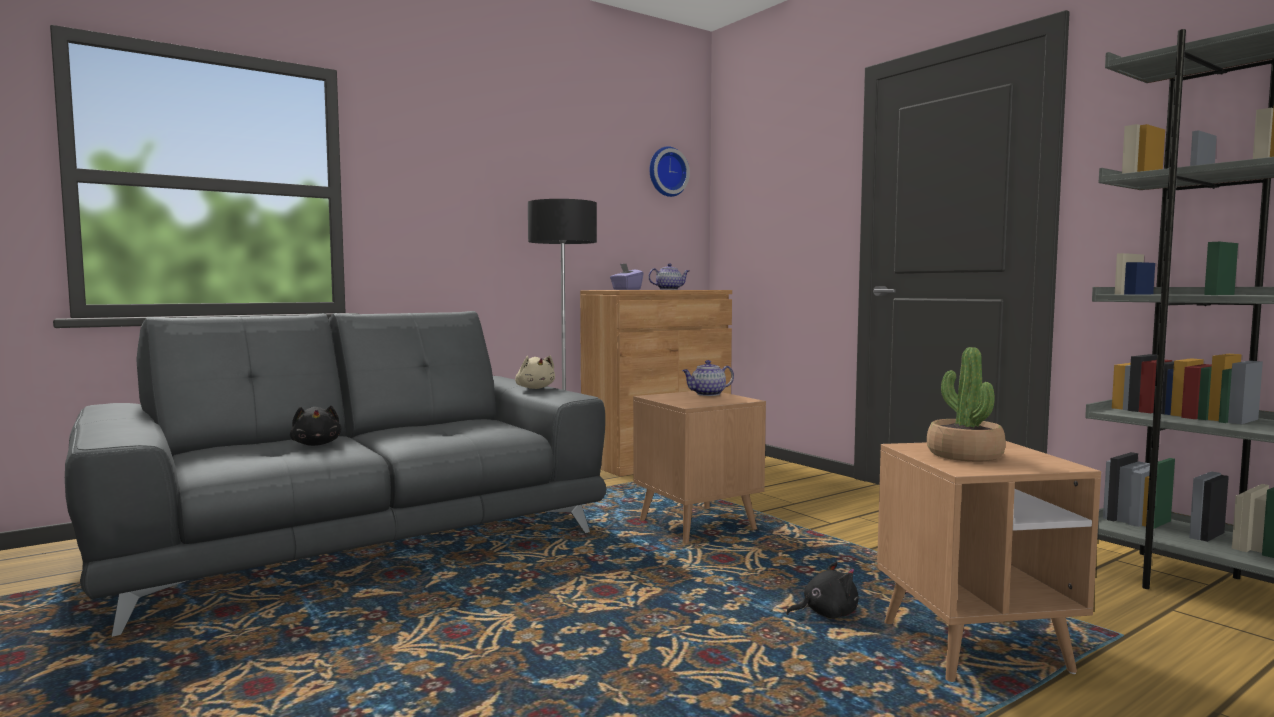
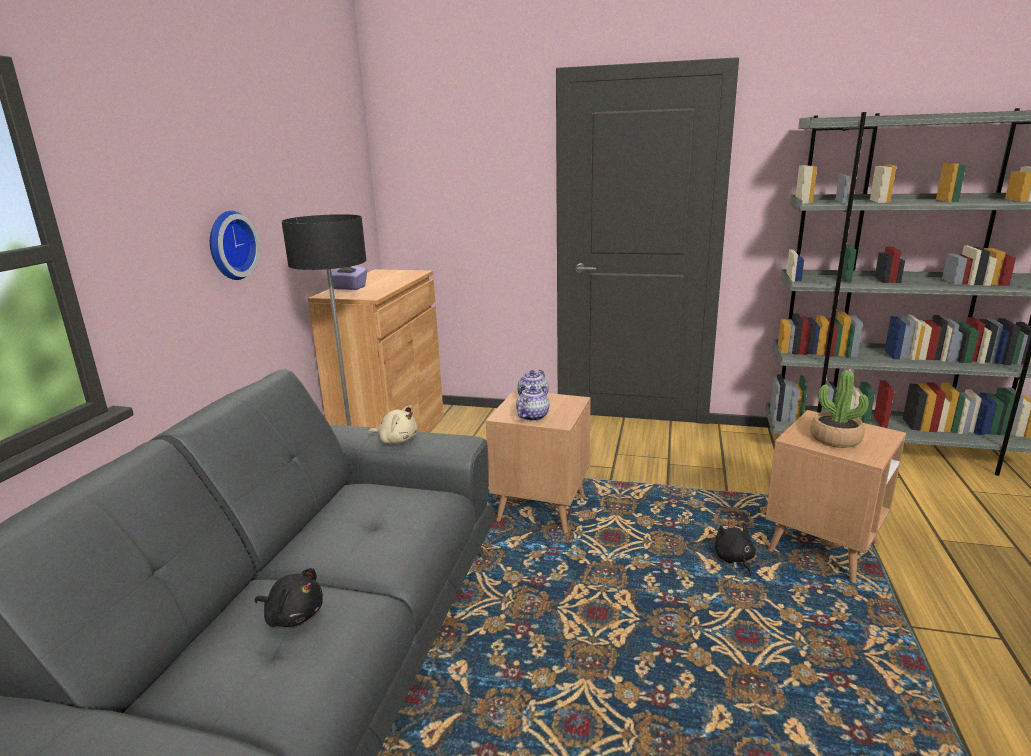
camera: 40 degrees left, 15 degrees up
(666, 172) = (343, 151): wall clock -> wall clock (229, 245)
(669, 289) = (387, 281): teapot -> teapot (533, 416)
(826, 614) = (734, 559): black plush toy -> black plush toy turned 45 degrees counterclockwise

